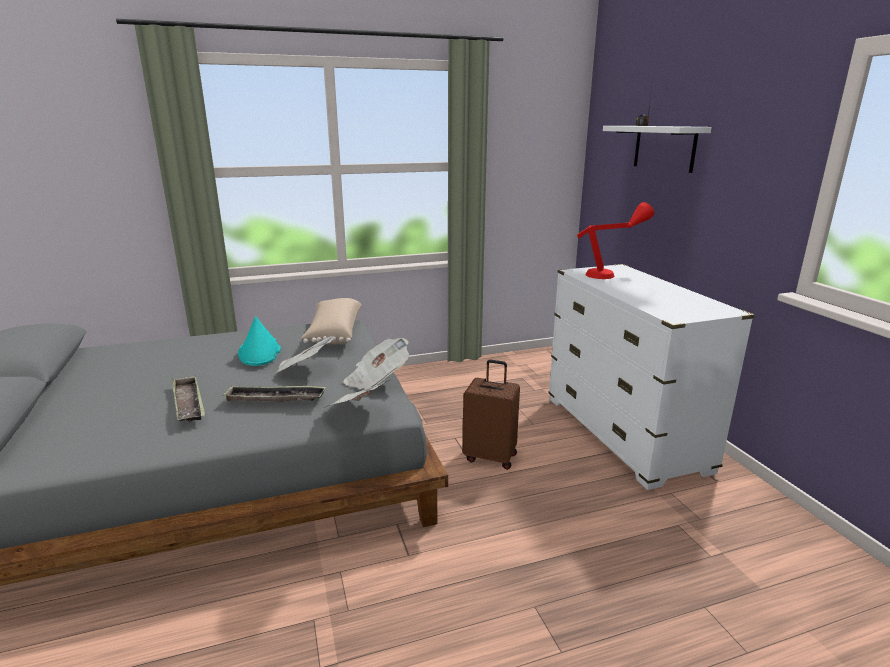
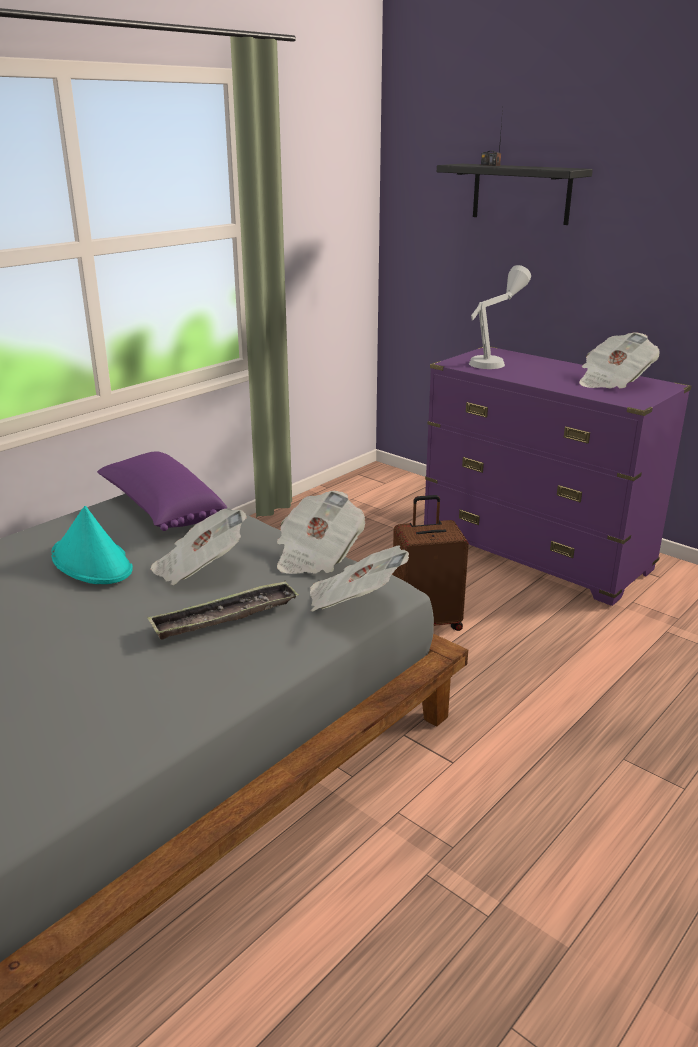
camera: 30 degrees left, 5 degrees up
(188, 403) = (98, 662): tray -> none
(333, 333) = (161, 509): beige pillow -> purple pillow
(611, 273) = (495, 360): red table lamp -> grey table lamp
(624, 434) = (535, 553): white dresser -> purple dresser
(664, 148) = (521, 193): white shelf -> black shelf
(683, 301) = (613, 381): none -> newspaper

